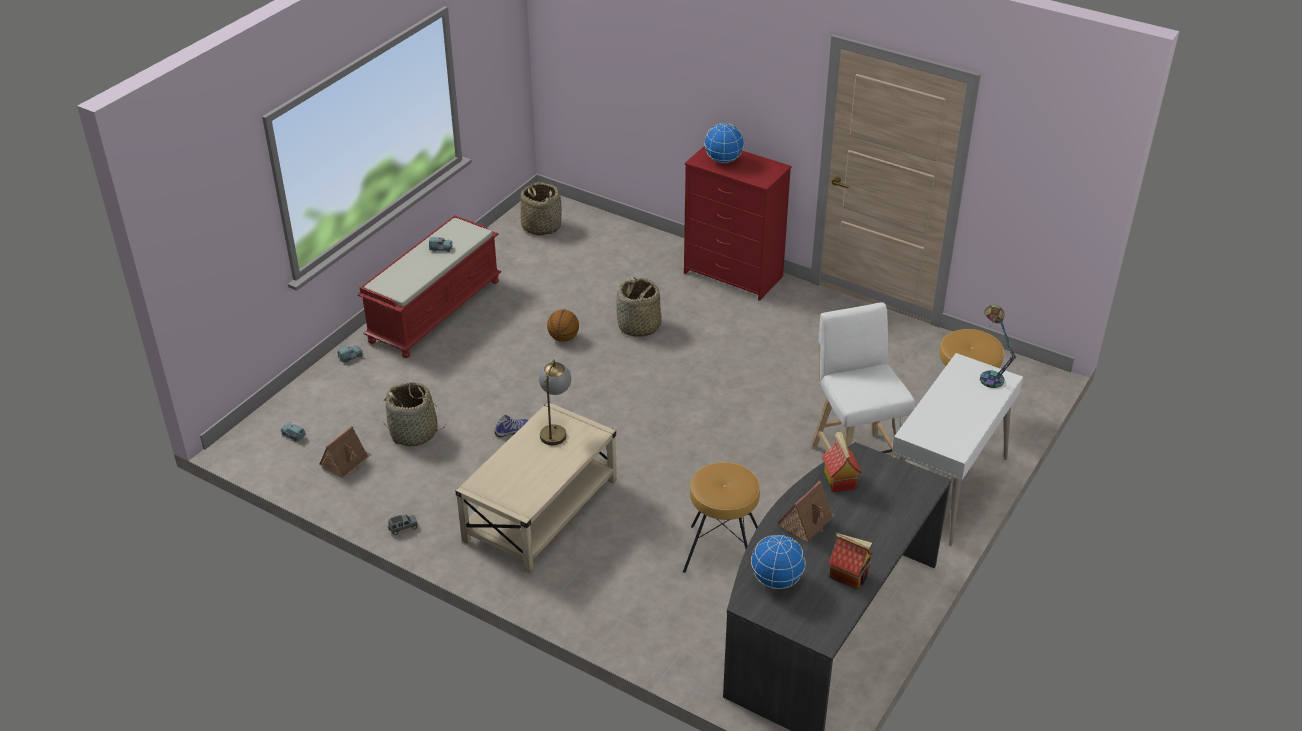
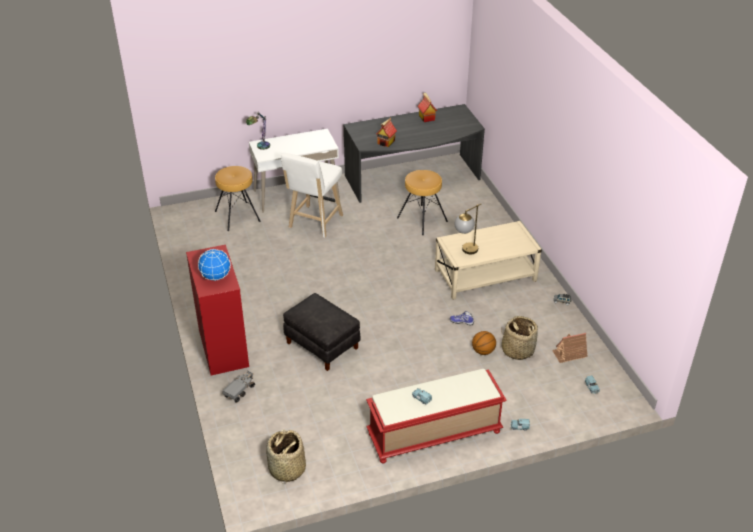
camera: 140 degrees left, 0 degrees up
(563, 338) = (374, 363): basketball -> basketball (483, 351)
(639, 326) = (322, 345): basket -> black ottoman
(661, 252) = (240, 391): none -> toy truck
(776, 580) = (455, 127): globe -> none
(806, 522) = (419, 137): toy house -> none

